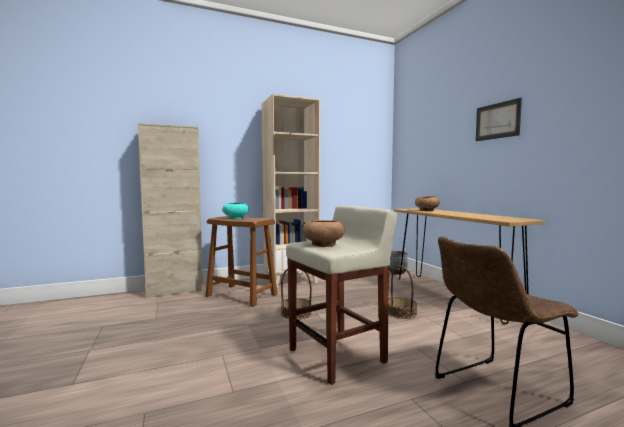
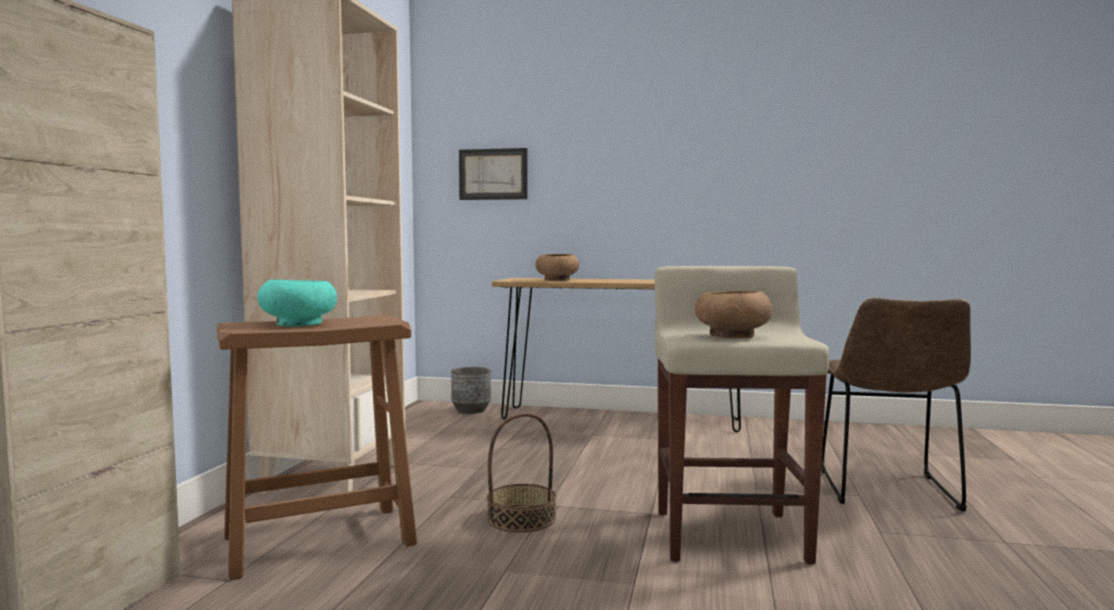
camera: 55 degrees left, 0 degrees up
(401, 312) = (633, 458): basket -> none
(497, 121) = (664, 134): picture -> picture (493, 174)

